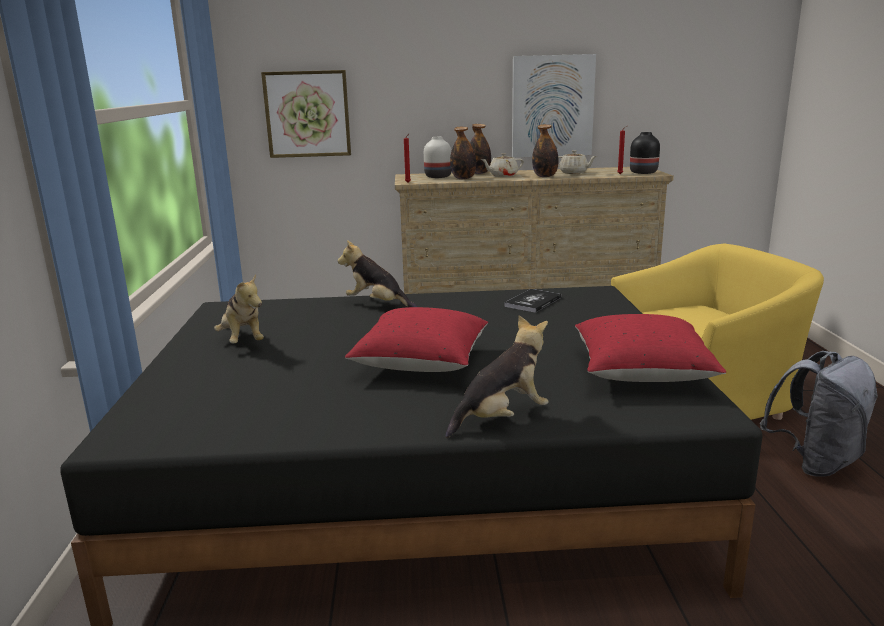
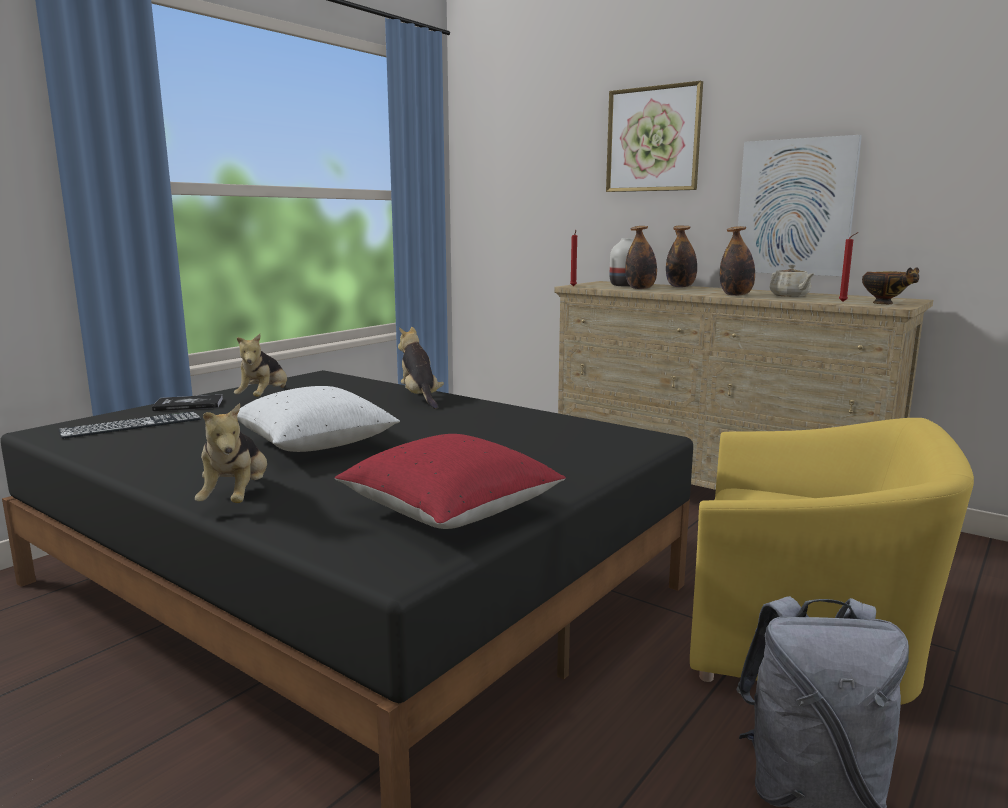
camera: 40 degrees right, 5 degrees down
(196, 403) = (131, 425): none -> keyboard
(307, 114) = (527, 210): picture -> picture (653, 139)
(421, 363) = (315, 444): red pillow -> white pillow
(501, 418) = (237, 499): plush toy -> plush toy turned 75 degrees clockwise
(502, 176) = (693, 290): beige teapot -> none
(533, 302) = (551, 429): book -> book (188, 405)
(642, 172) = (885, 303): black vase -> bowl

